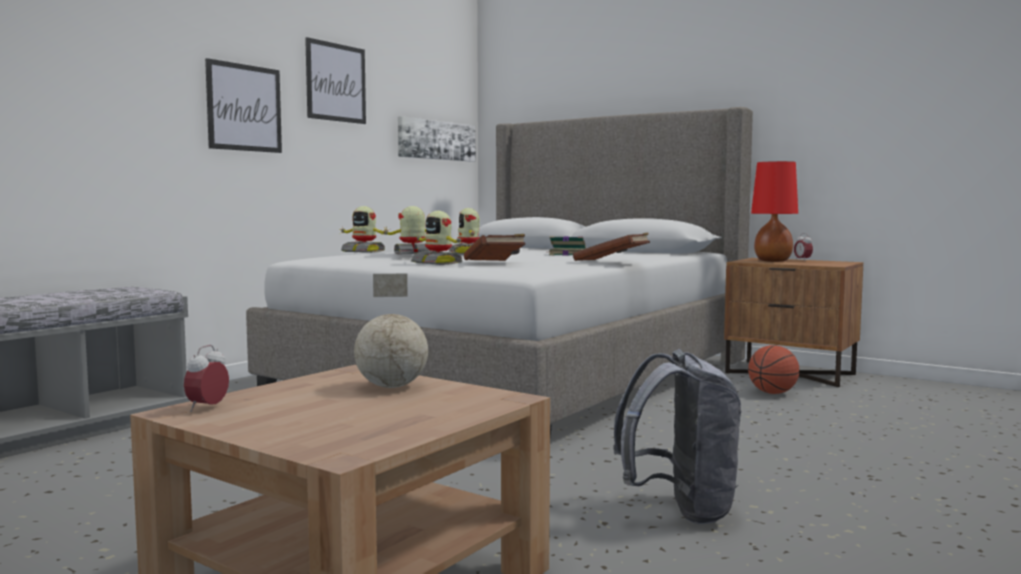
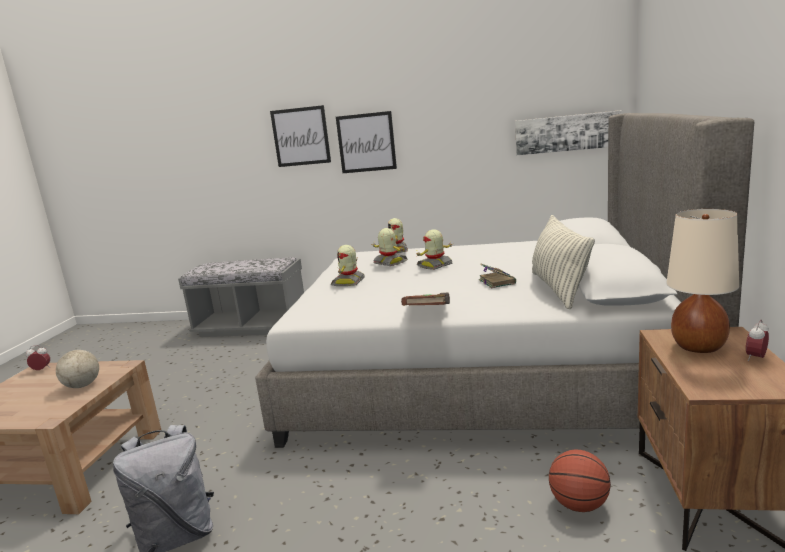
camera: 65 degrees right, 10 degrees up
(336, 82) = (445, 107): picture -> picture (301, 136)
(495, 263) = (371, 291): brown book -> none
(624, 253) = (558, 289): none -> pillow
(773, 261) = (699, 347): red table lamp -> beige table lamp

